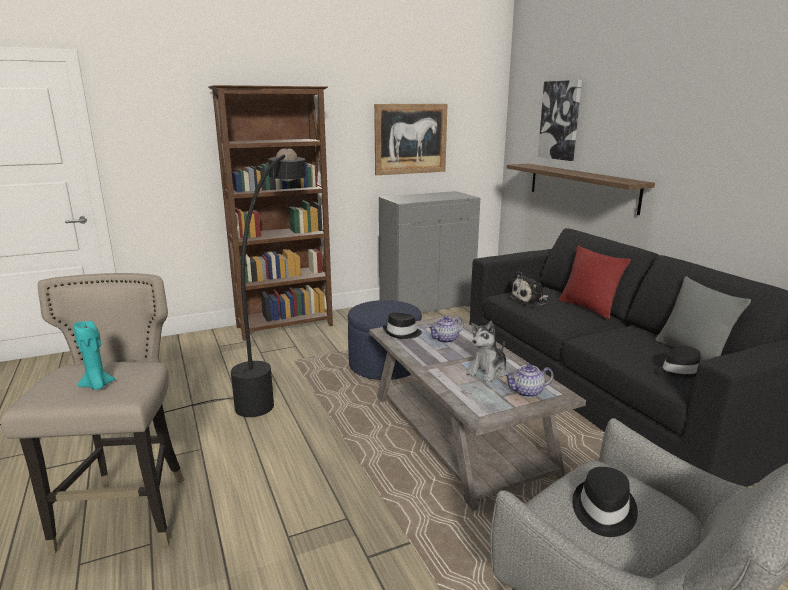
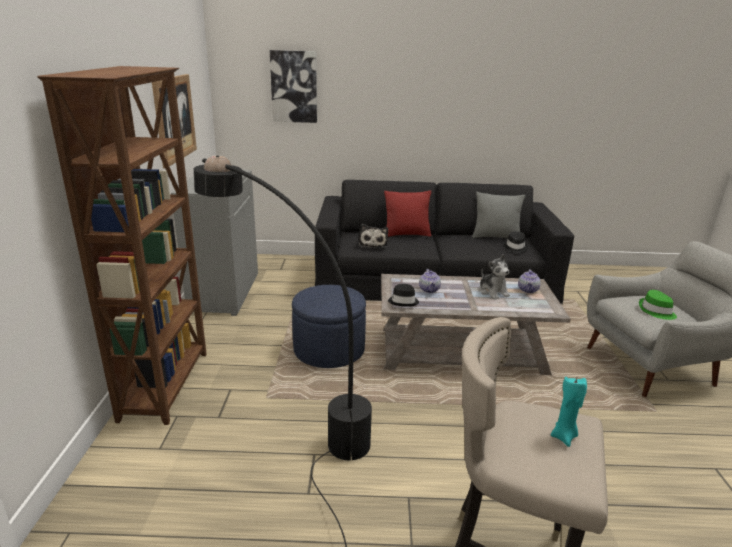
camera: 65 degrees left, 5 degrees up
(581, 187) = (330, 143): shelf -> none
(603, 510) = (656, 311): black hat -> green hat

